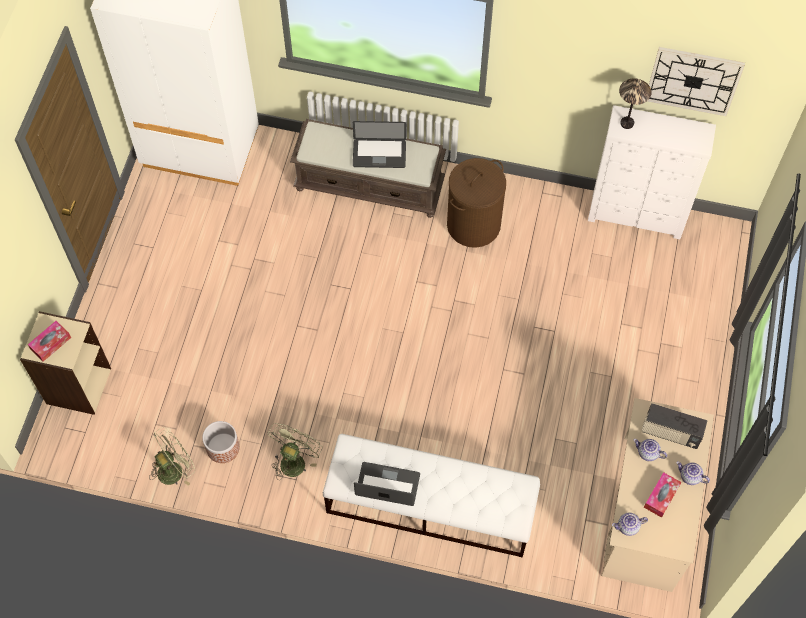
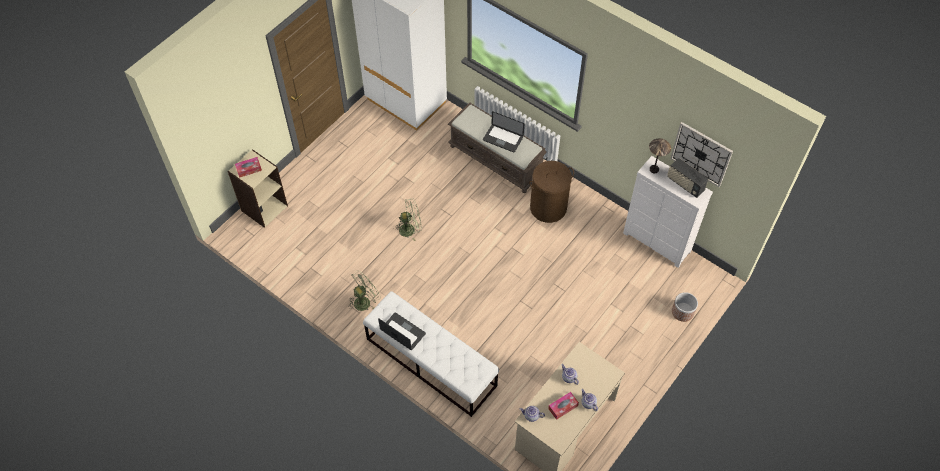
camera: 25 degrees right, 5 degrees down
(174, 469) = (293, 277): green fan -> green fan (410, 229)
(222, 448) = (326, 276): planter -> planter (682, 311)
(670, 433) = (590, 372): radio -> radio (685, 184)

